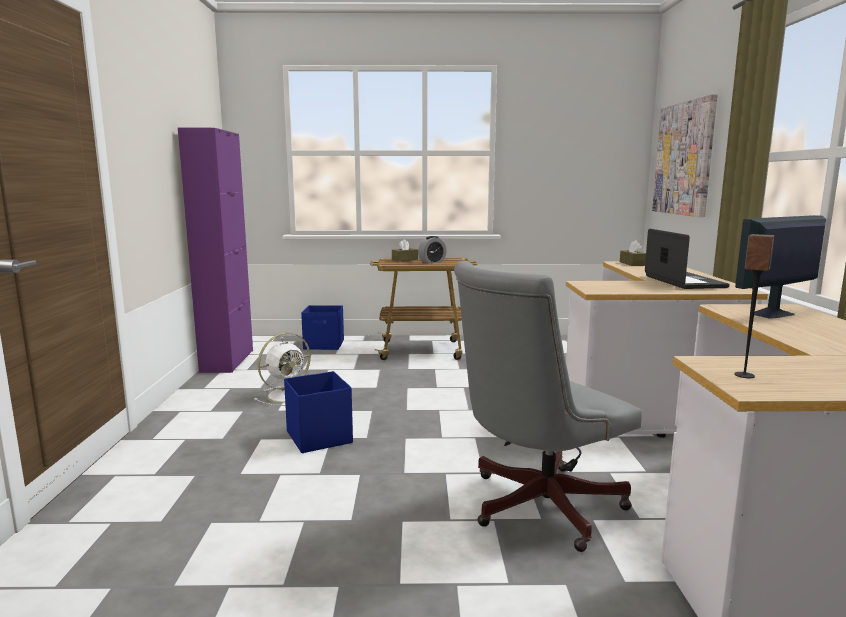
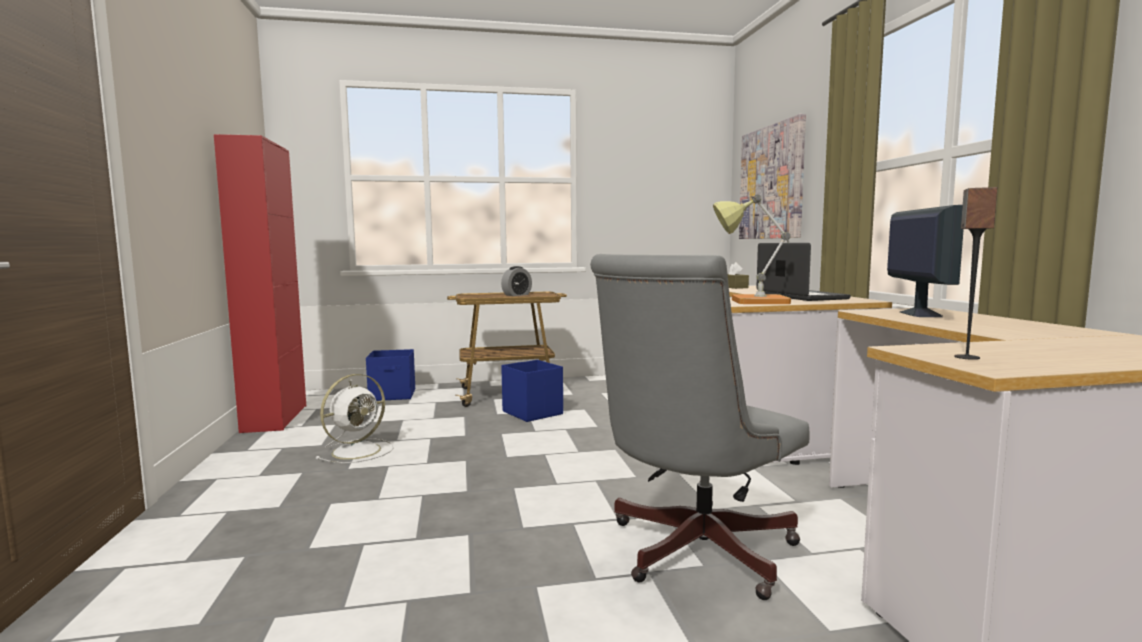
camera: 10 degrees left, 5 degrees down
(227, 361) = (275, 418): purple cabinet -> red cabinet
(319, 437) = (407, 495): blue storage box -> blue storage box (532, 412)
(405, 259) = (485, 294): brown tissue box -> none
(629, 287) = (751, 301): none -> table lamp
(772, 314) = (919, 314): monitor -> monitor turned 135 degrees clockwise

